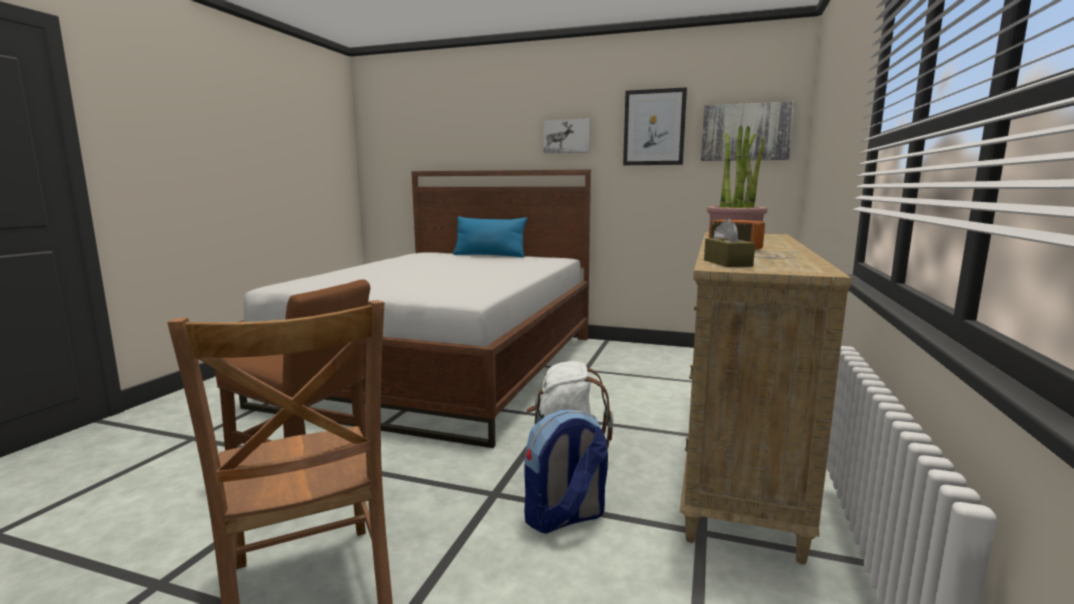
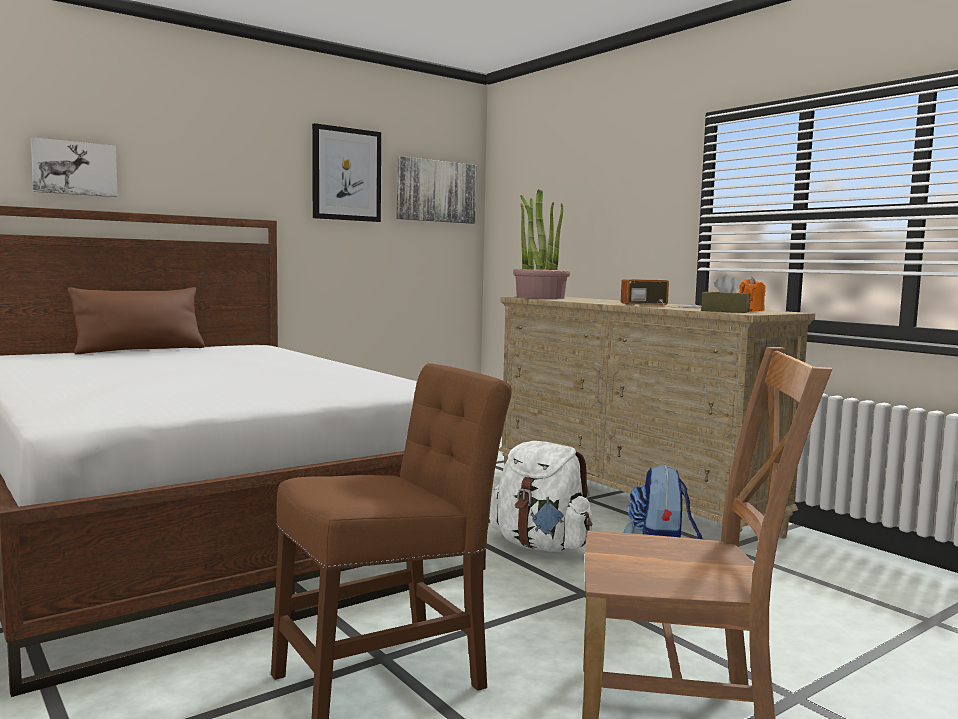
camera: 55 degrees left, 5 degrees down
(489, 255) = (140, 350): blue pillow -> brown pillow
(567, 136) = (236, 172): picture -> picture (74, 168)
(784, 265) = (751, 310): none -> orange candle

